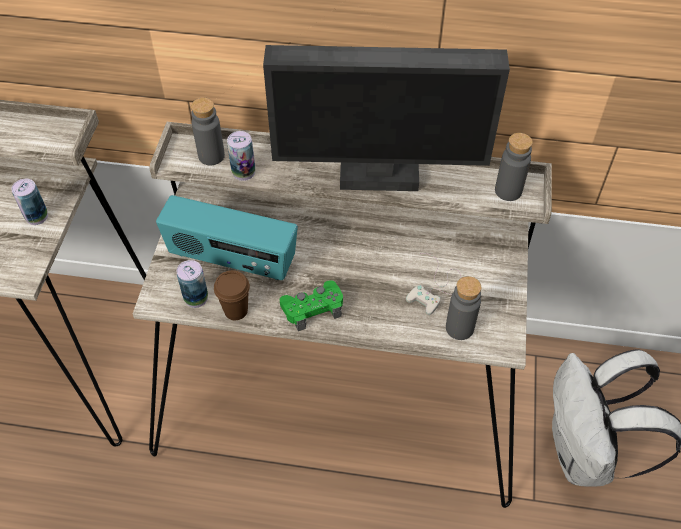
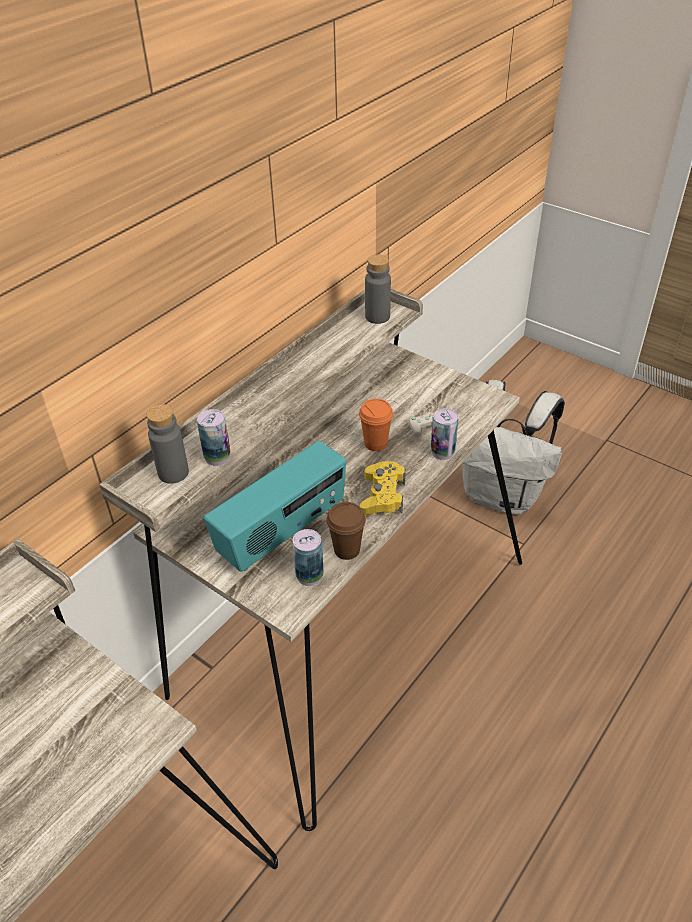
camera: 60 degrees left, 10 degrees down
(37, 216) = (75, 687): can -> can (442, 452)
(312, 308) = (382, 495): green game controller -> yellow game controller
(374, 275) = (375, 443): none -> orange cup
(379, 178) = (303, 376): monitor -> none
(459, 328) = (463, 416): grey bottle -> none

